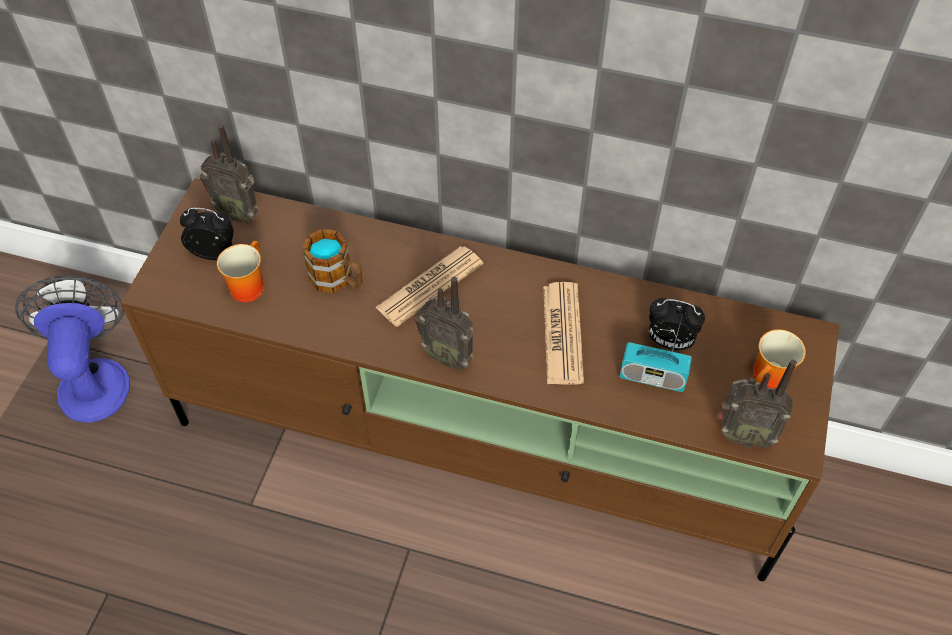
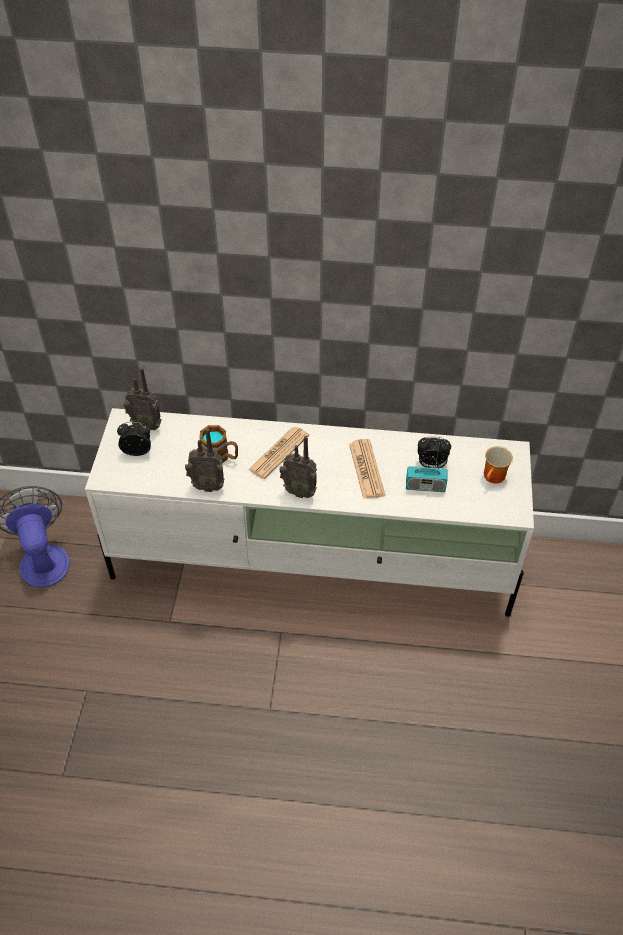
camera: 10 degrees left, 5 degrees down
(246, 284) = (163, 467): mug -> none
(480, 447) = (314, 563): brown tv stand -> white tv stand
(742, 434) = (484, 510): radio -> radio (207, 485)

